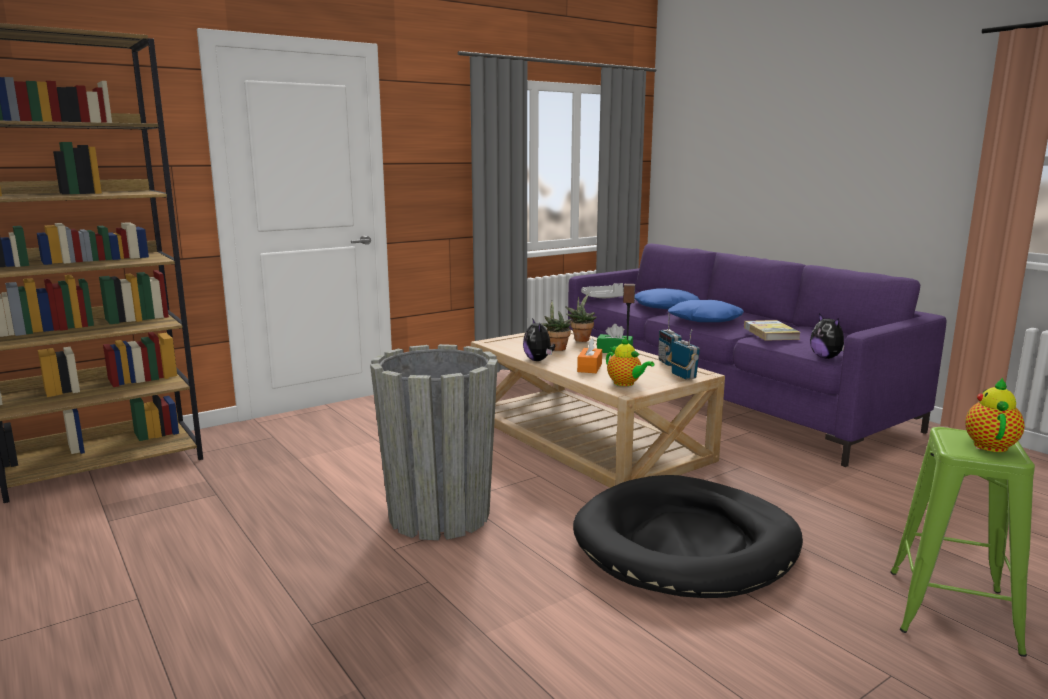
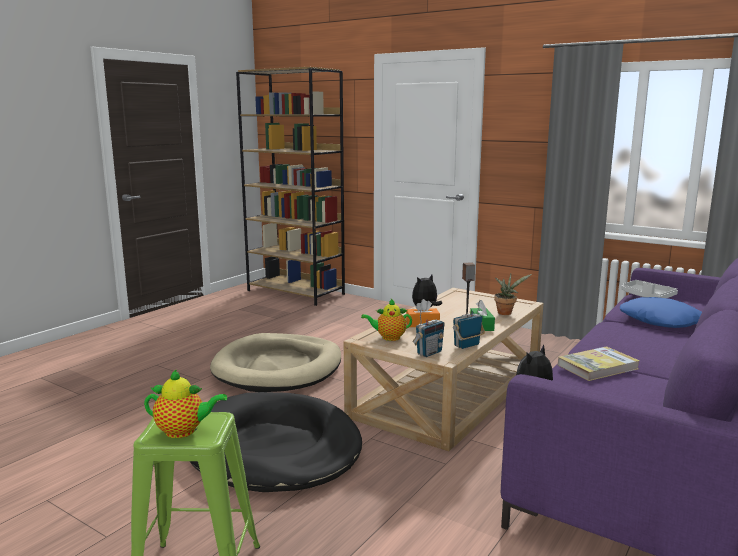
camera: 70 degrees right, 0 degrees up
(439, 515) = (278, 368): grey planter -> beige dog bed
(556, 348) = (468, 309): potted plant -> none
(626, 384) = (389, 338): teapot -> teapot turned 60 degrees clockwise
(704, 319) = (620, 337): blue pillow -> none

